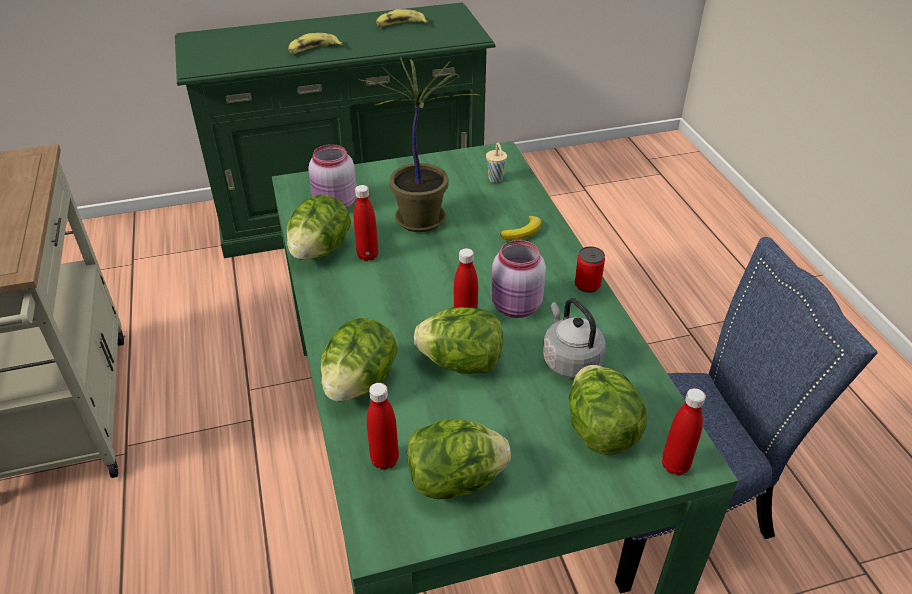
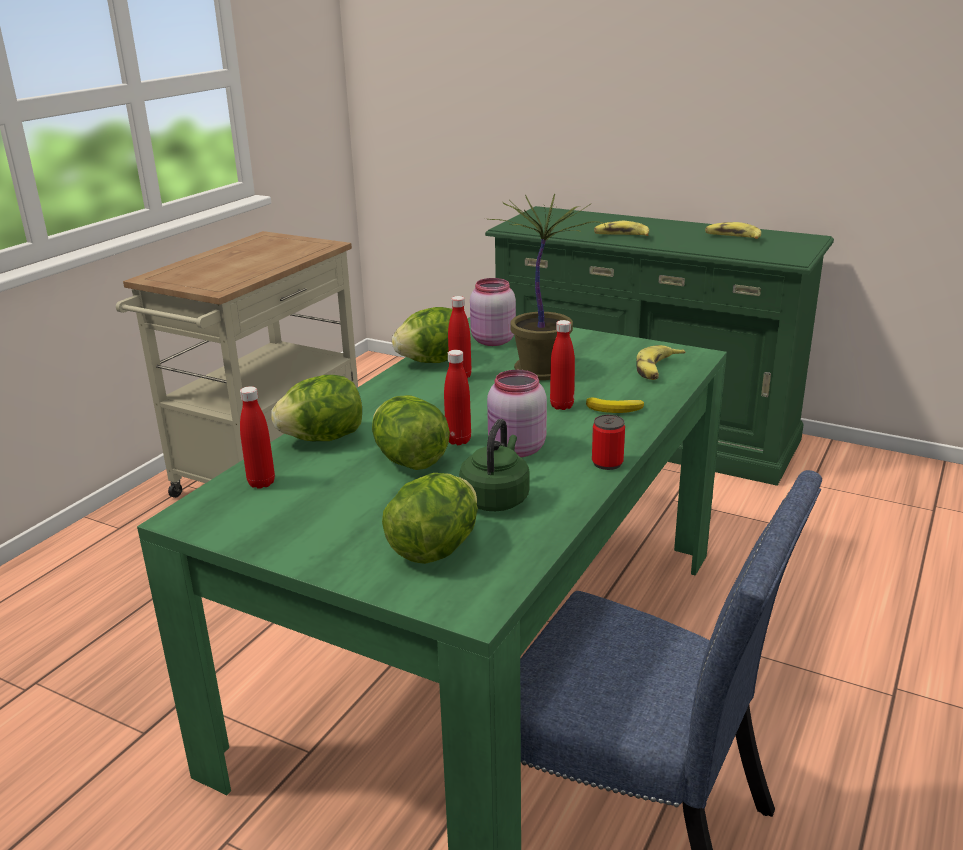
camera: 45 degrees right, 15 degrees down
(455, 480) = (281, 516): lettuce -> none
(496, 179) = (657, 370): beige cup -> banana
(569, 360) = (496, 498): grey kettle -> green kettle
(675, 466) = (452, 602): red bottle -> red bottle (562, 406)

